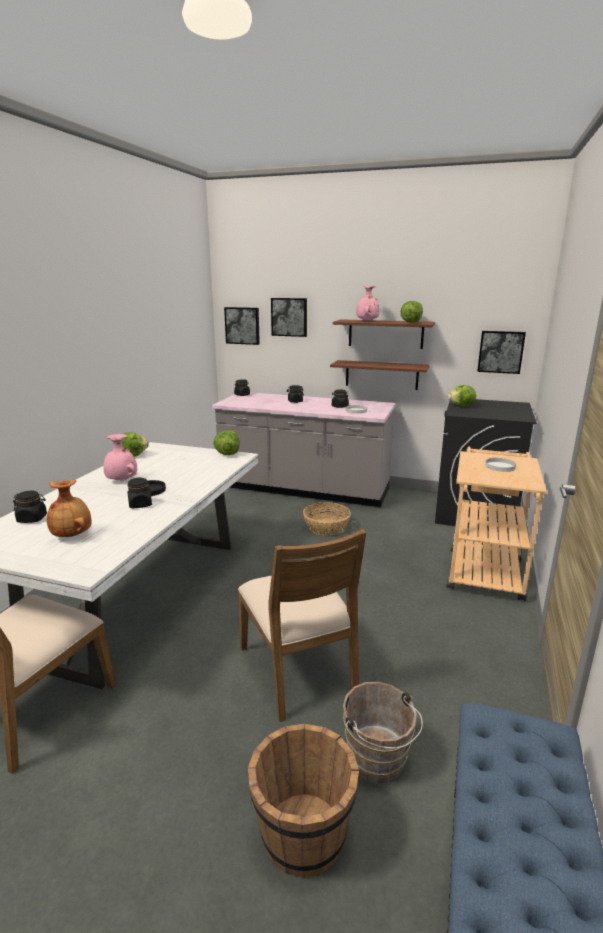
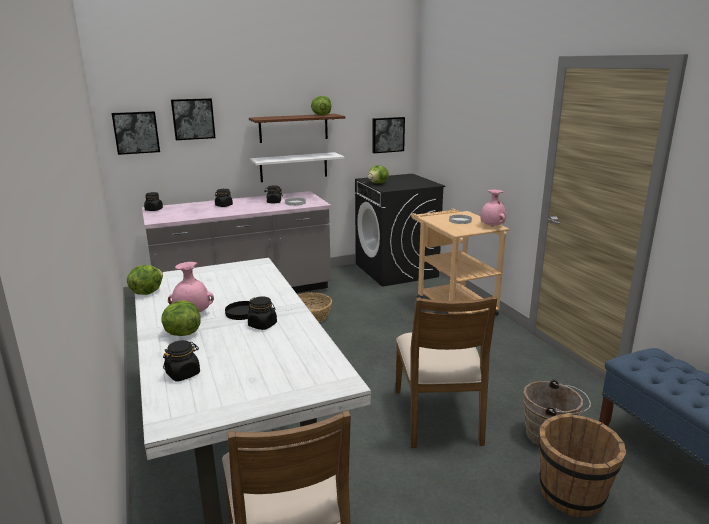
camera: 40 degrees left, 0 degrees up
(72, 535) = (261, 368): brown vase -> none
(227, 454) = (242, 264): lettuce -> lettuce (182, 333)
(299, 670) = (439, 416): brown chair -> brown chair turned 60 degrees clockwise
(367, 321) = (284, 117): pink vase -> pink vase (492, 226)
(381, 375) = (293, 167): brown shelf -> white shelf

